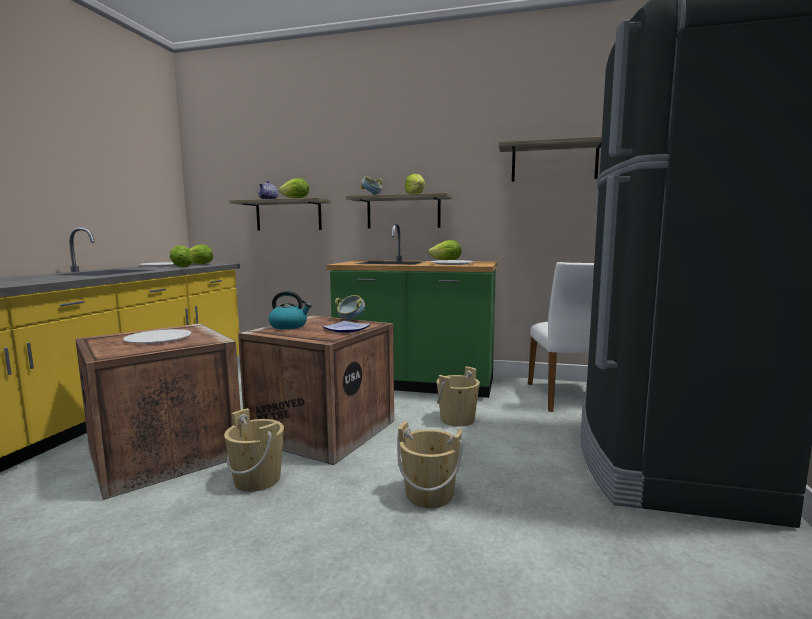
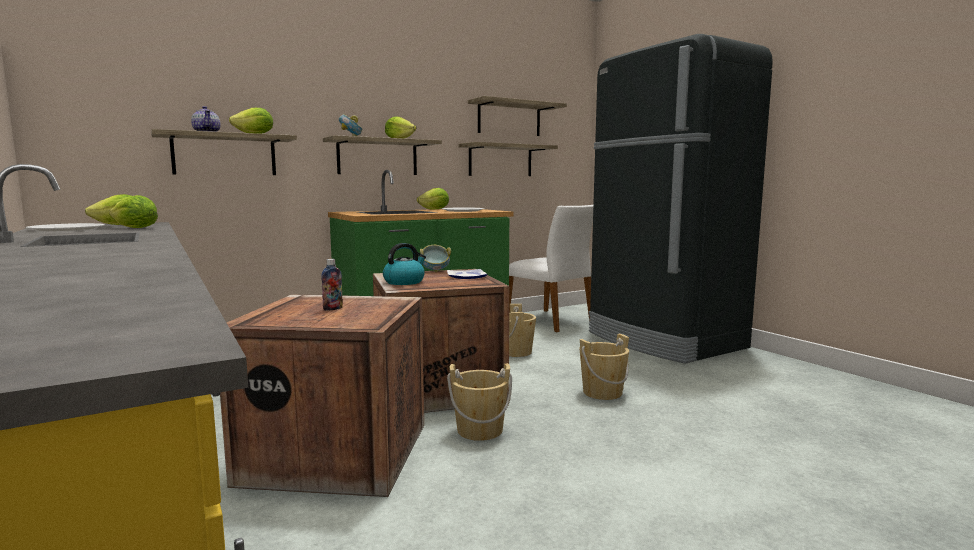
camera: 45 degrees left, 0 degrees up
(158, 338) = (333, 308): white plate -> bottle
(540, 210) = (500, 160): none -> shelf

